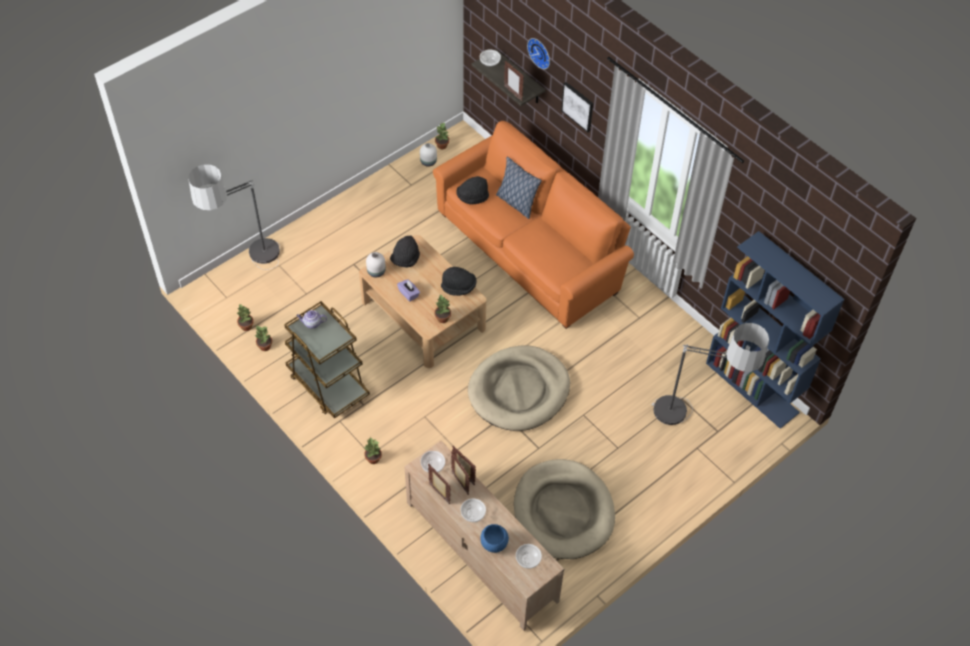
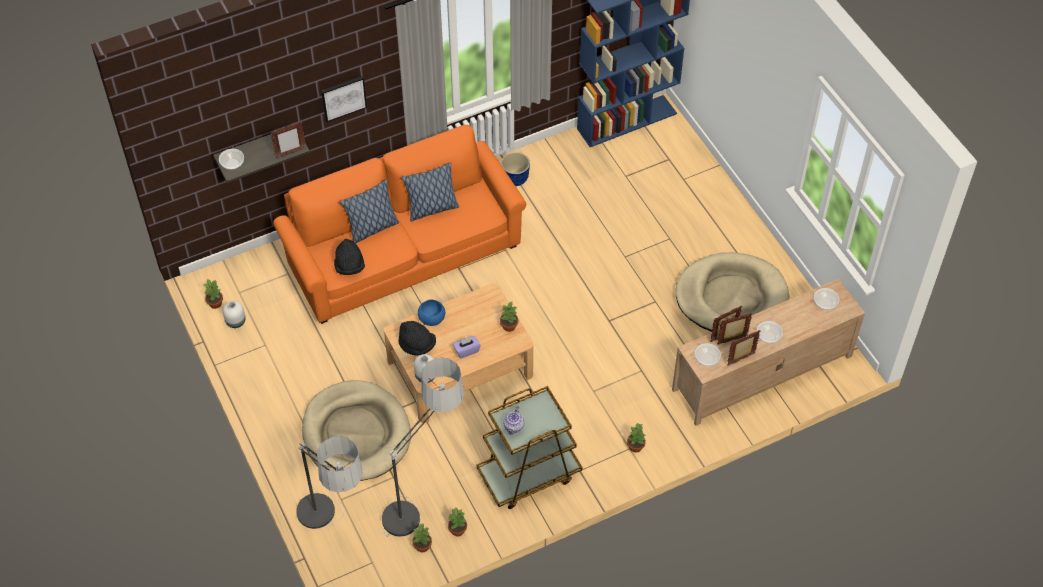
camera: 75 degrees left, 0 degrees up
(459, 287) = (471, 304): black hat -> none
(494, 543) = (803, 326): blue bowl -> blue bowl (431, 318)
(519, 391) = (582, 303): beige dog bed -> beige dog bed (356, 434)
(540, 52) = (278, 96): wall clock -> none
(552, 238) = (431, 209): none -> pillow
(644, 313) = (515, 179): none -> planter
(694, 423) = (655, 174): floor lamp -> floor lamp (423, 500)

